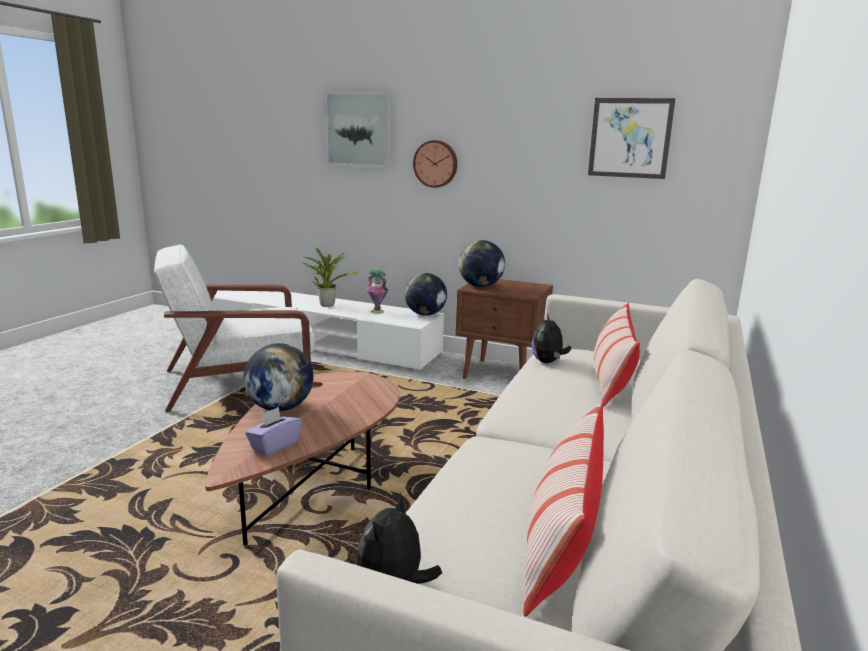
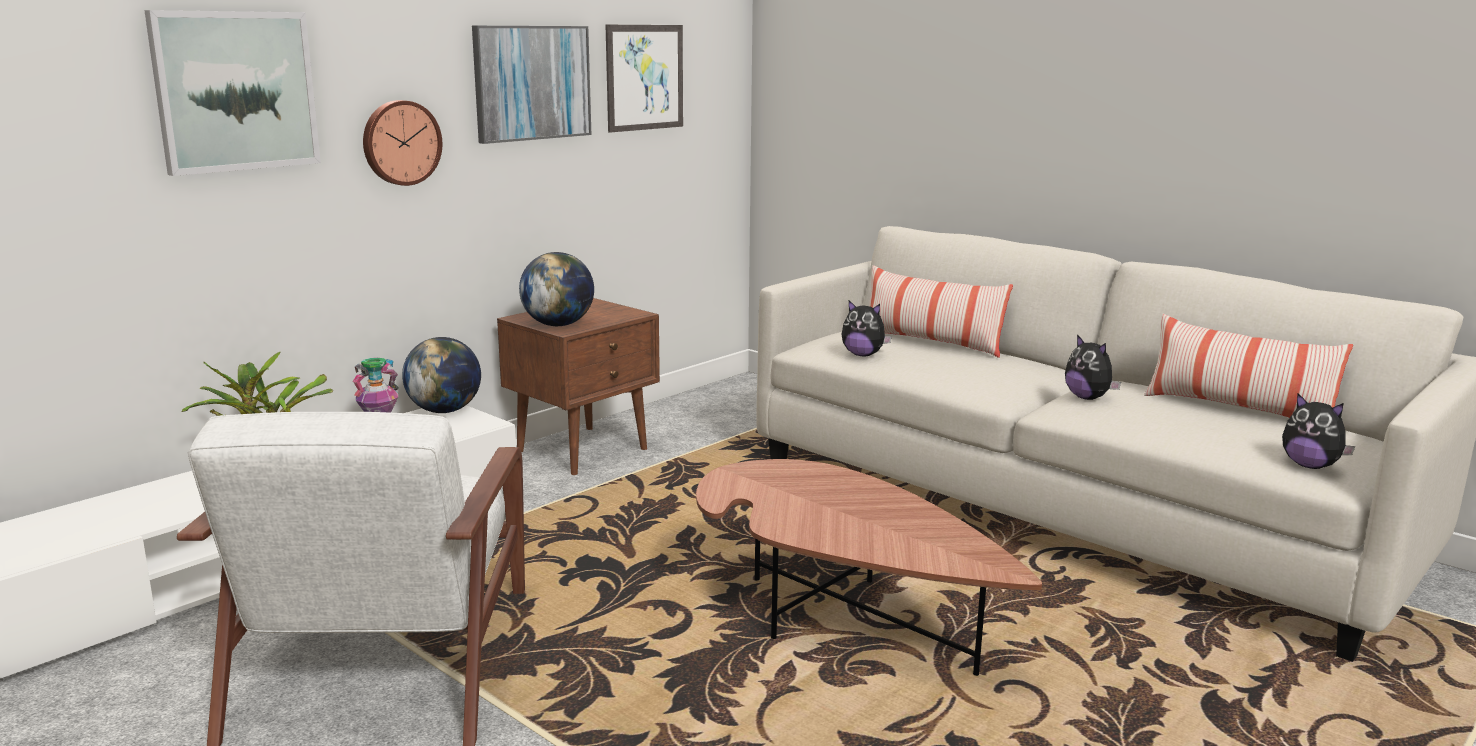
camera: 70 degrees left, 0 degrees up
(274, 446) = (940, 540): purple tissue box -> none
(280, 408) = (818, 530): globe -> none
(525, 452) = (1088, 398): none -> plush toy
(527, 136) = (532, 83): none -> picture

